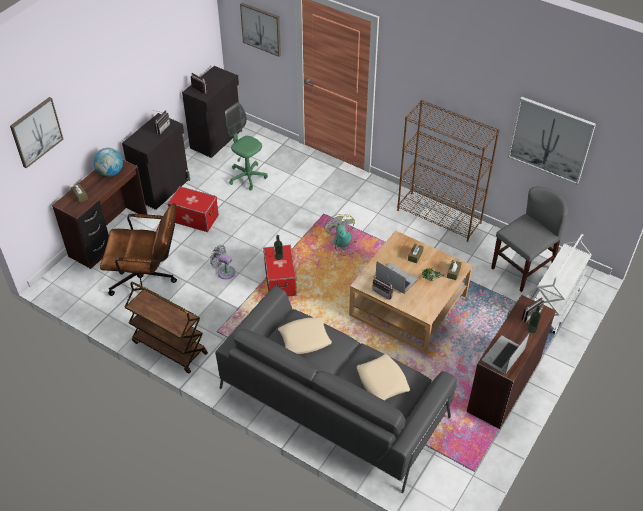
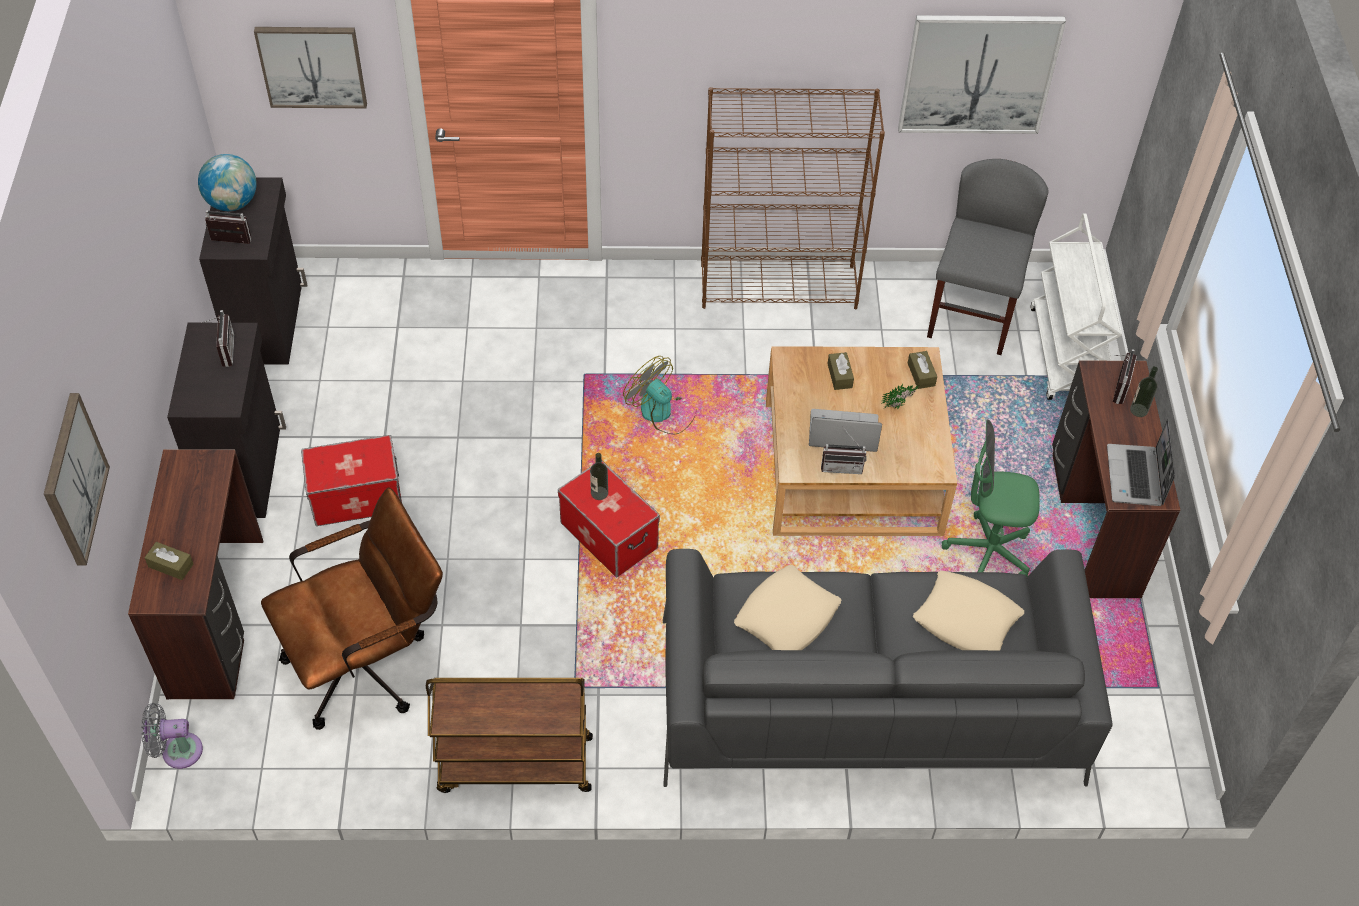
camera: 35 degrees left, 5 degrees up
(110, 172) = (192, 488): globe -> globe (232, 203)
(224, 271) = (496, 570): grey fan -> grey fan (177, 751)
(247, 177) = (389, 369): green office chair -> green office chair (987, 552)

